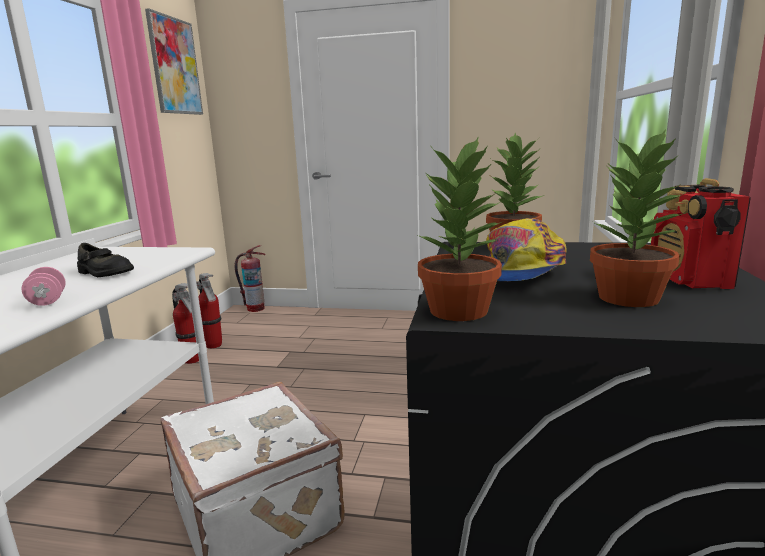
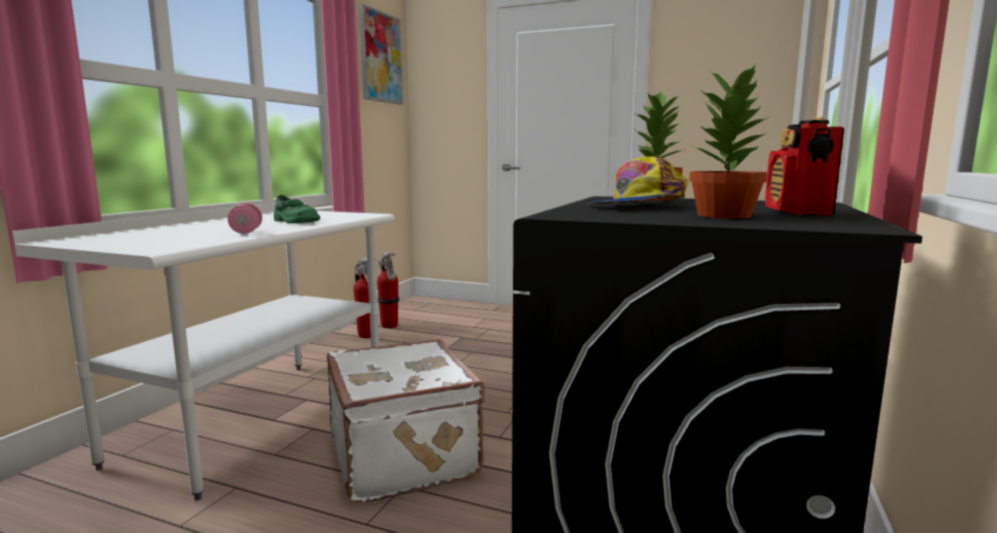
camera: 10 degrees right, 5 degrees down
(104, 273) = (295, 222): black shoe -> green shoe
(255, 308) = (435, 300): fire extinguisher -> none
(460, 311) = (567, 214): potted plant -> none

